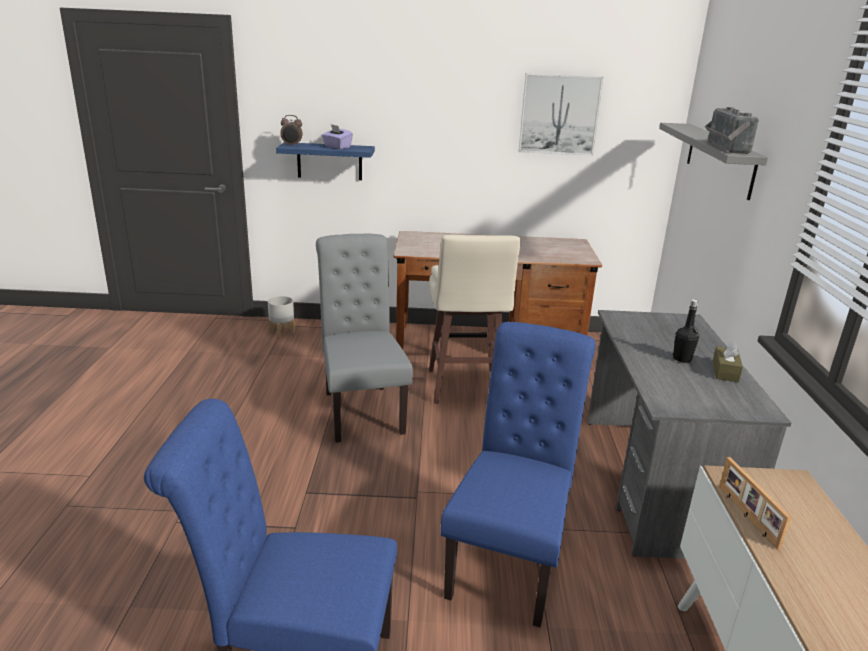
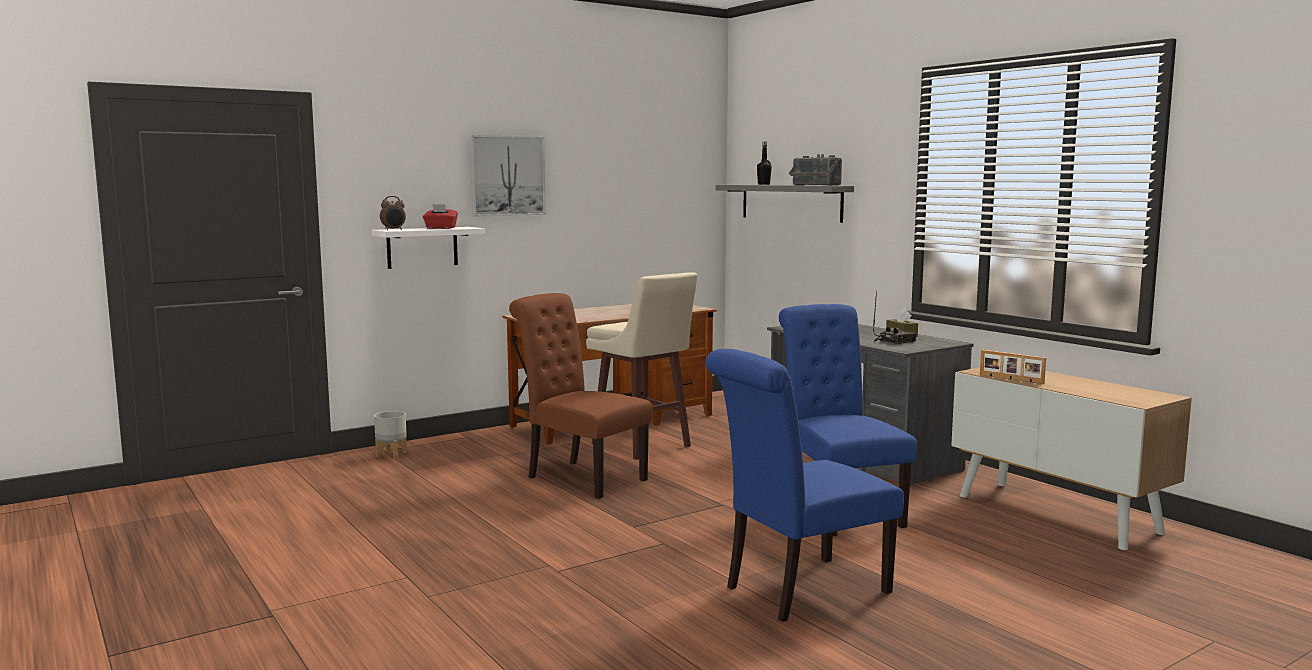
camera: 35 degrees left, 15 degrees down
(329, 161) = (422, 247): blue shelf -> white shelf
(337, 147) = (440, 228): purple tissue box -> red tissue box
(361, 409) = (580, 477): grey chair -> brown chair
(559, 114) = (632, 184): picture -> picture (507, 176)
(682, 359) = (868, 335): black bottle -> black bottle (763, 184)
(687, 384) = (894, 341): none -> radio

